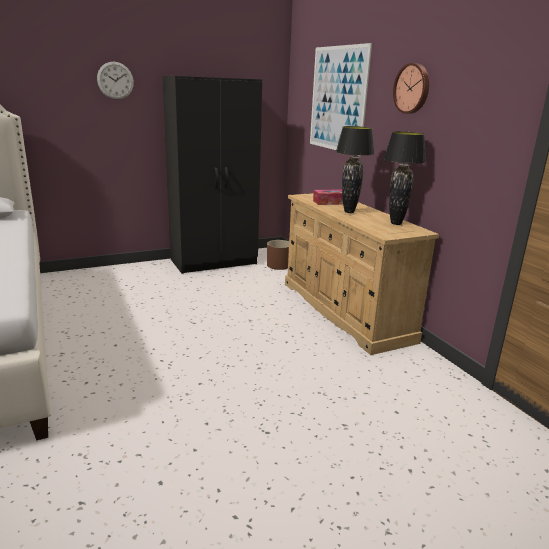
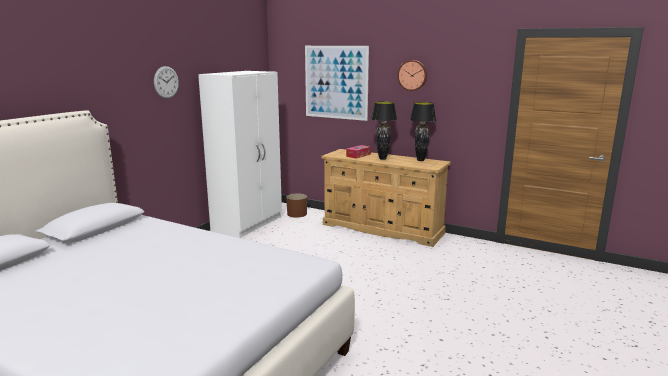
camera: 35 degrees left, 5 degrees down
(215, 262) = (248, 224): black wardrobe -> white wardrobe

